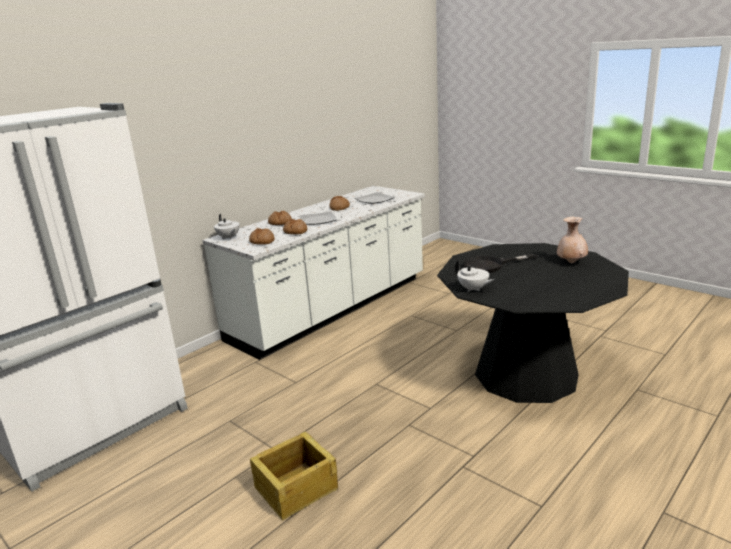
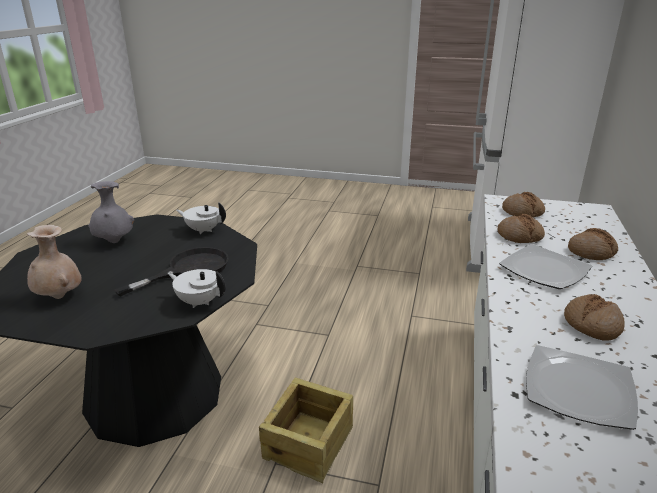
camera: 150 degrees right, 5 degrees up
(228, 237) = (584, 211): white teapot -> white teapot (199, 301)
(295, 488) = (319, 252): crate -> crate (310, 442)
(547, 290) = (114, 242): none -> grey vase

